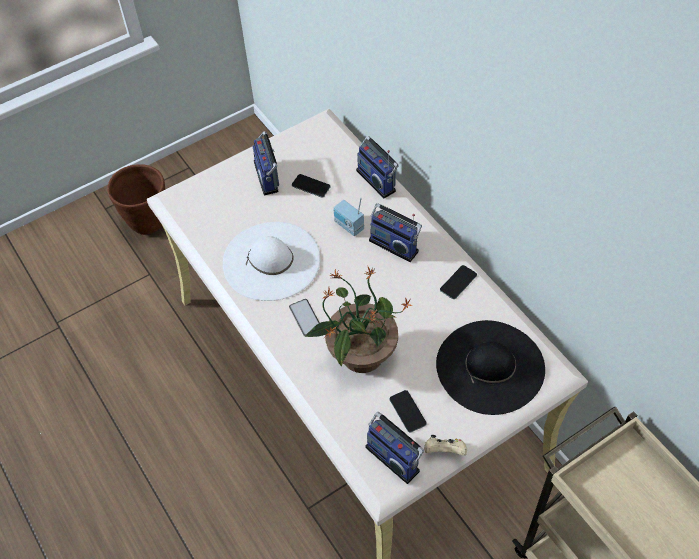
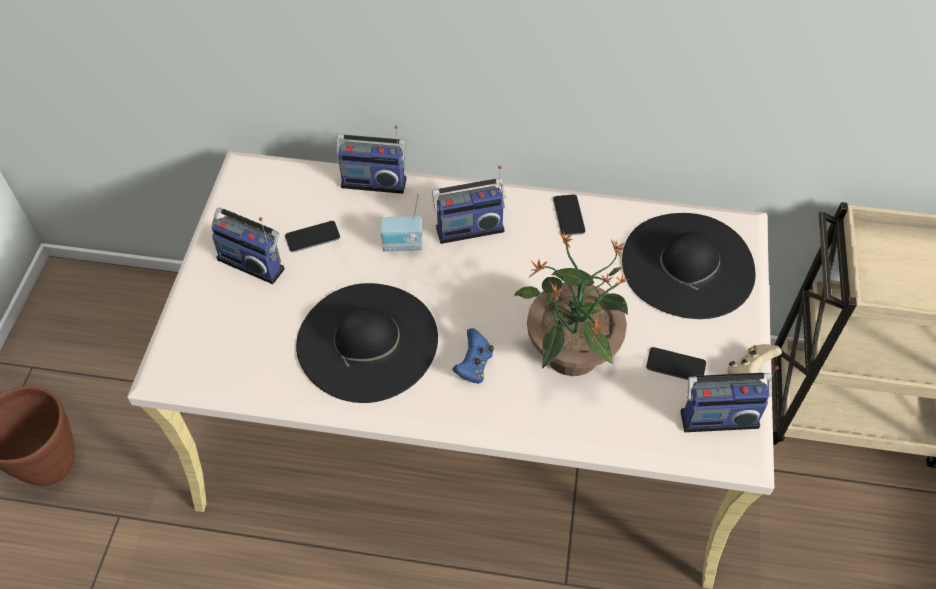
camera: 50 degrees left, 0 degrees up
(271, 261) = (367, 341): white hat -> black hat
(305, 317) = (474, 366): phone -> blue game controller

